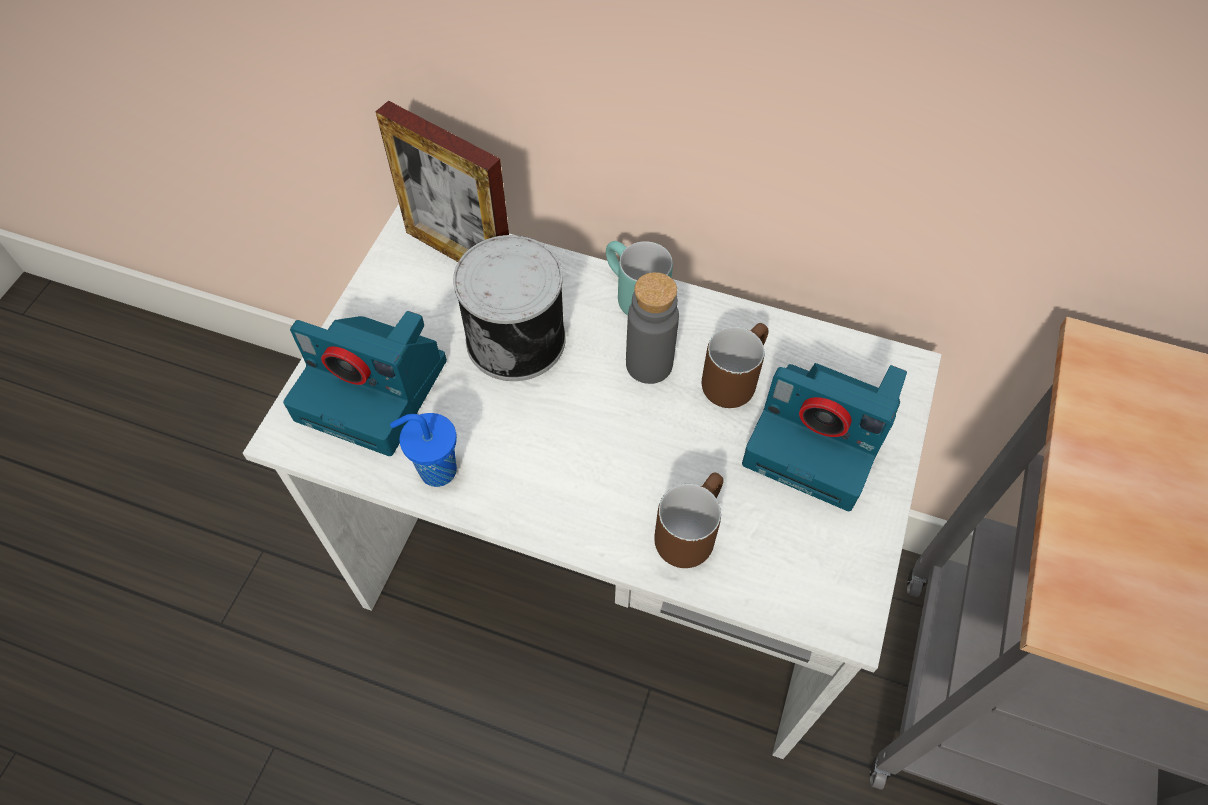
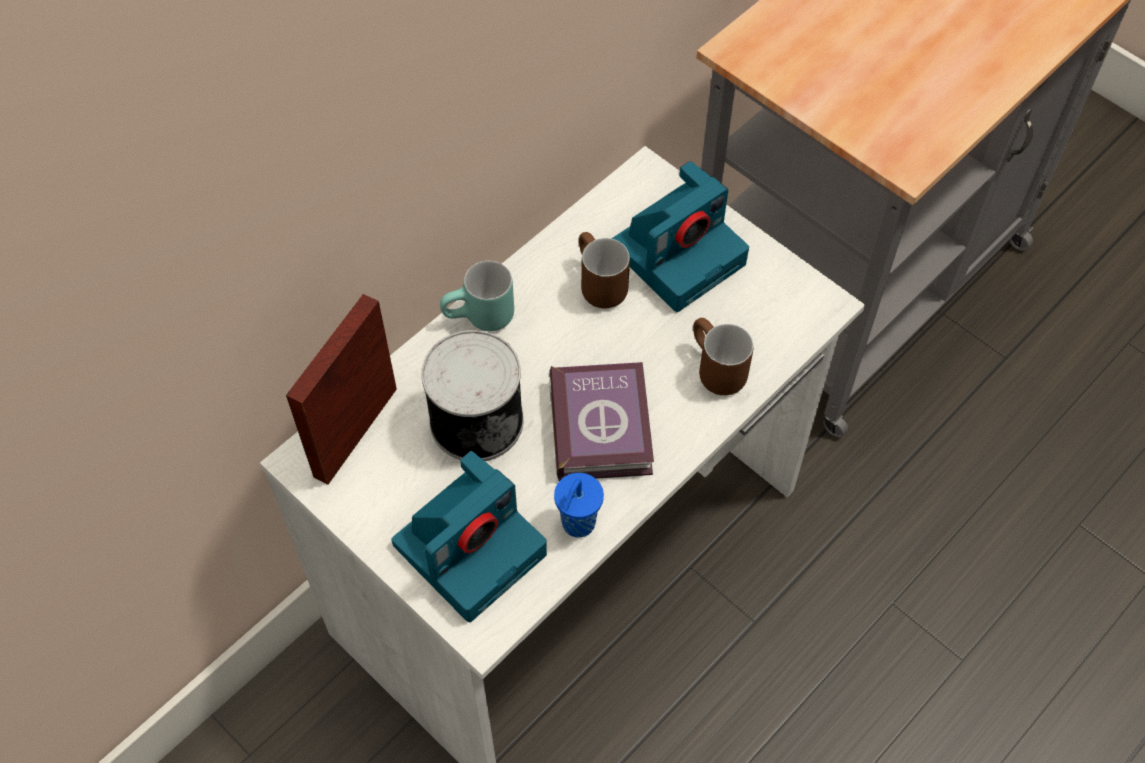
camera: 65 degrees left, 0 degrees up
(459, 254) = (355, 432): picture frame -> picture frame turned 150 degrees clockwise
(564, 448) = (602, 424): none -> book
(649, 364) = (554, 335): grey bottle -> none

